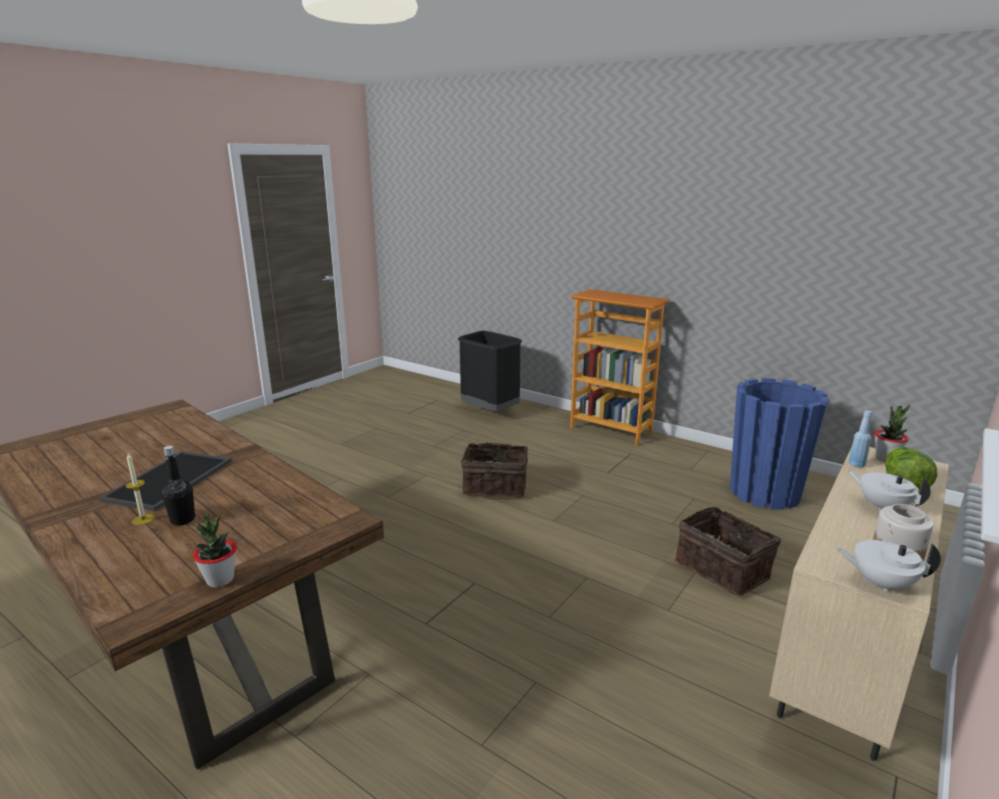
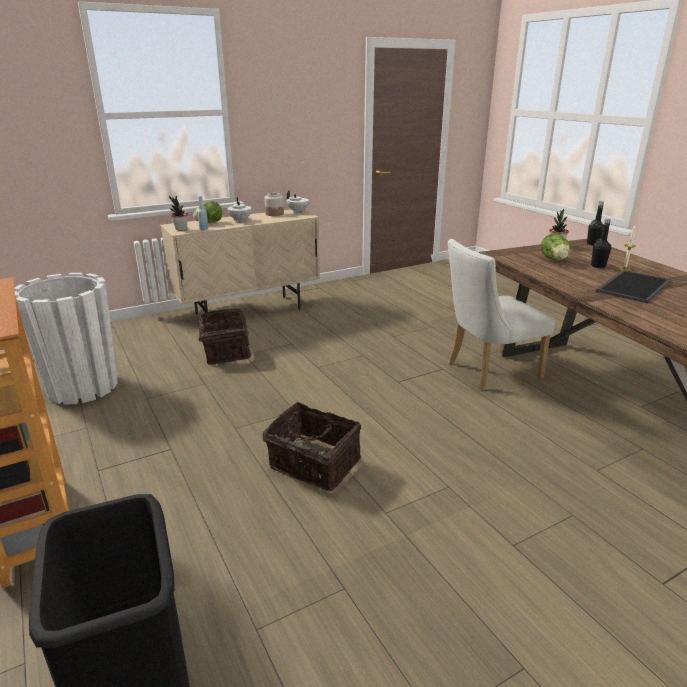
camera: 155 degrees left, 5 degrees up
(121, 613) = (593, 244): none -> black bottle
(250, 522) = (554, 260): none -> lettuce
(359, 637) = (487, 371): none -> white chair
(765, 492) = (82, 387): blue planter -> white planter

